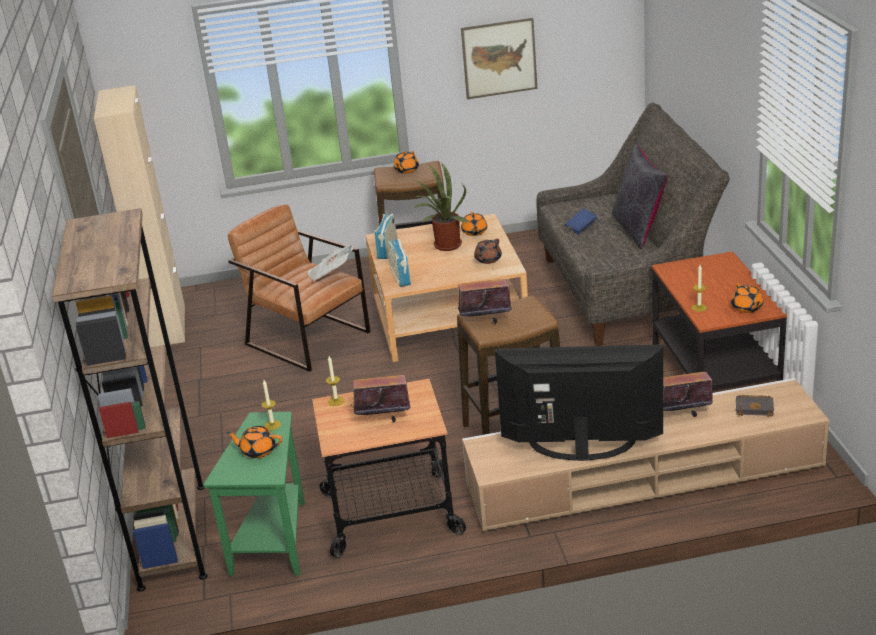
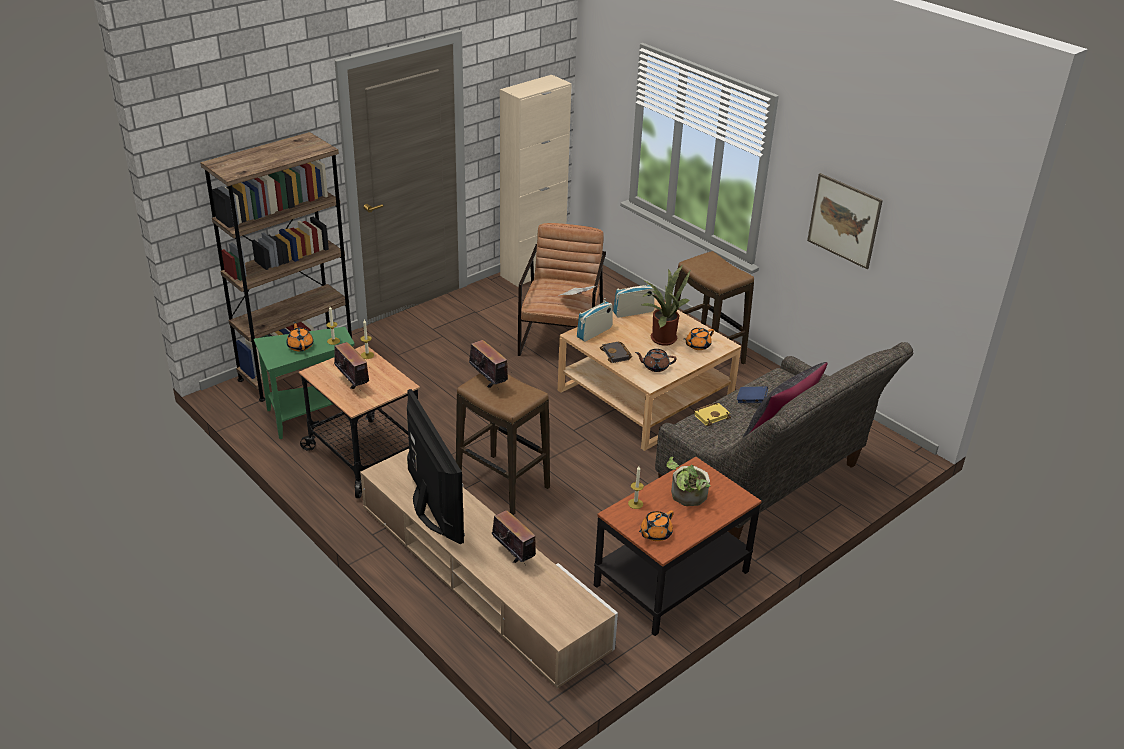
camera: 55 degrees right, 5 degrees up
(406, 170) = (720, 267): orange teapot -> none
(587, 250) = (711, 415): none -> yellow book
(706, 282) = (686, 497): none -> potted plant
(755, 408) = (550, 597): black book -> black book (617, 354)

